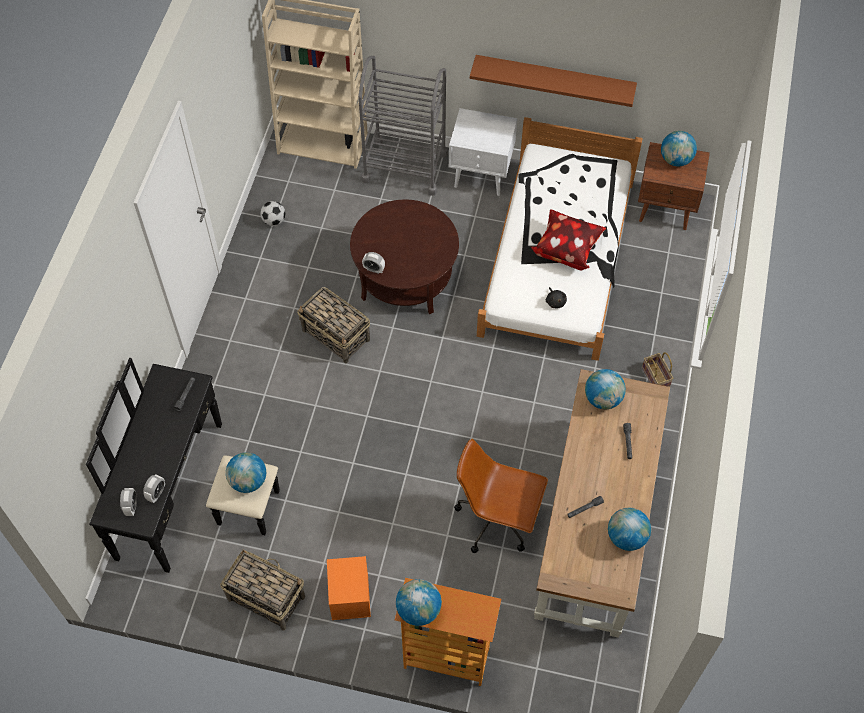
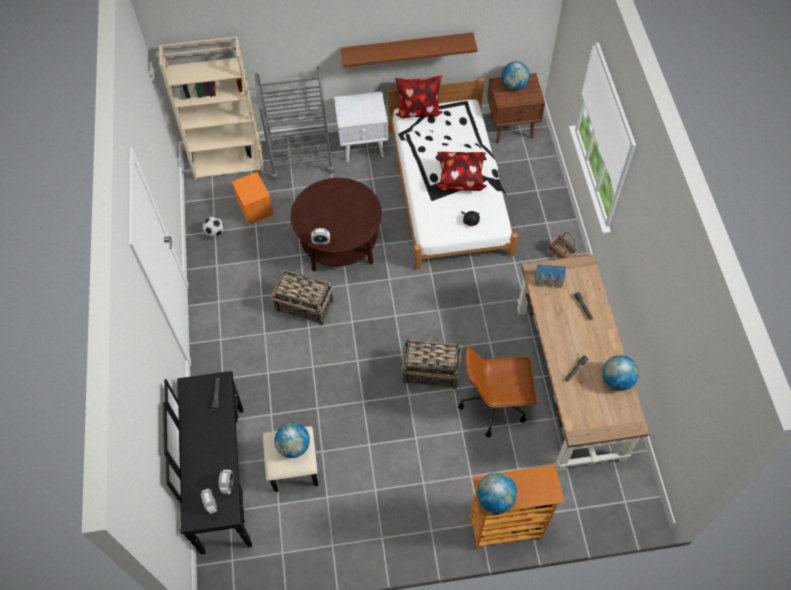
camera: 20 degrees left, 0 degrees up
(265, 597) = (340, 536): basket -> basket (430, 371)
(350, 597) = (408, 509): orange storage box -> orange storage box (256, 208)
(554, 154) = (418, 111): none -> pillow
(603, 399) = (549, 280): globe -> toy house

